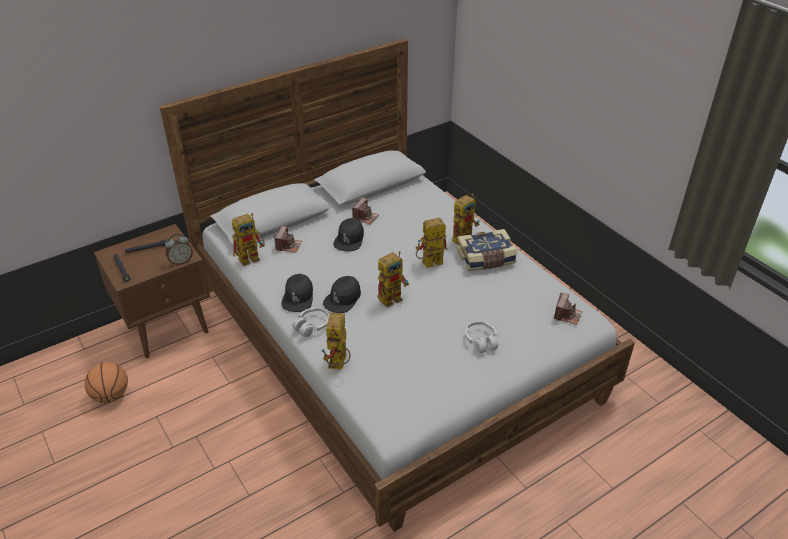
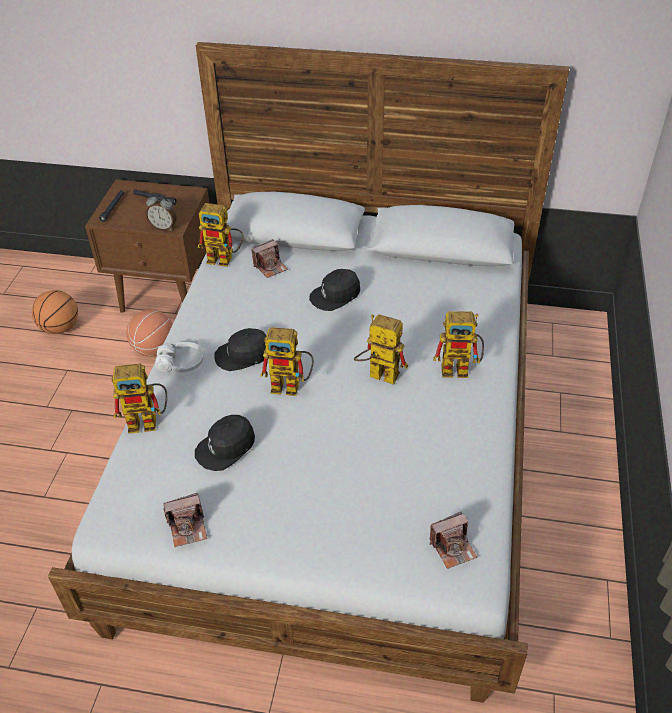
camera: 45 degrees right, 5 degrees up
(205, 364) = (154, 349): none -> basketball
(298, 297) = (208, 326): black cap -> black cap (226, 447)
(339, 365) = (149, 421): toy robot -> toy robot turned 150 degrees counterclockwise
(365, 217) = (384, 280): camera -> camera (188, 528)
(481, 341) = (312, 502): white headphones -> none
(486, 259) = (451, 411): book -> none

